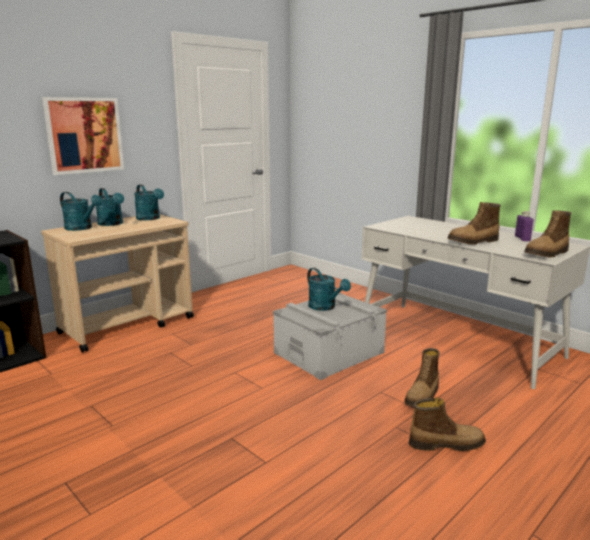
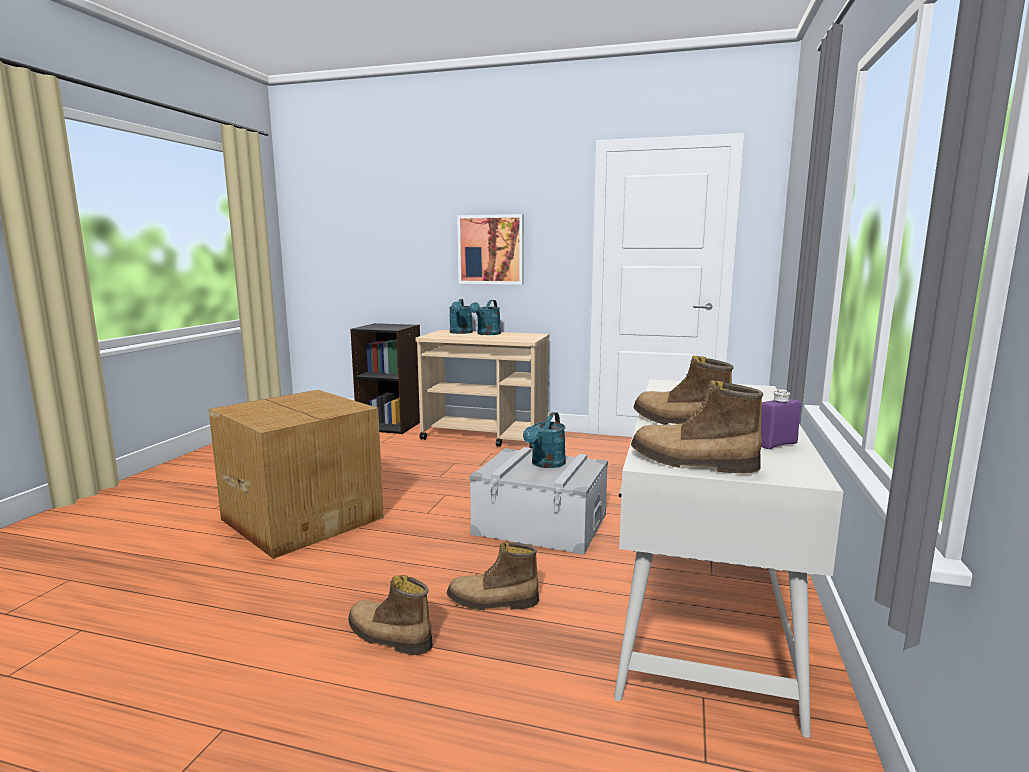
camera: 60 degrees right, 5 degrees down
(150, 218) = (524, 336): turquoise watering can -> none
(198, 451) = (303, 517): none -> cardboard box
(445, 444) = (388, 637): boot -> boot turned 150 degrees clockwise

